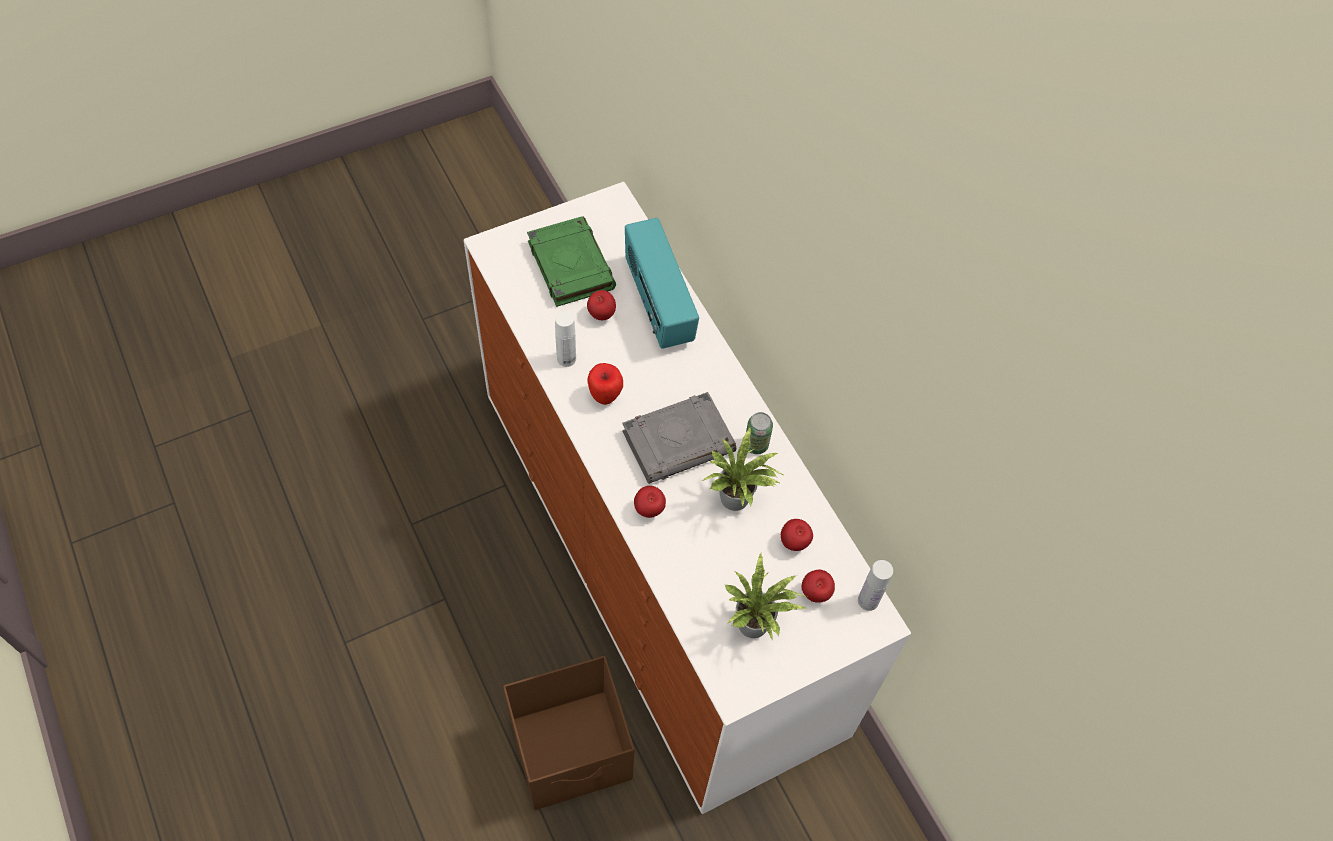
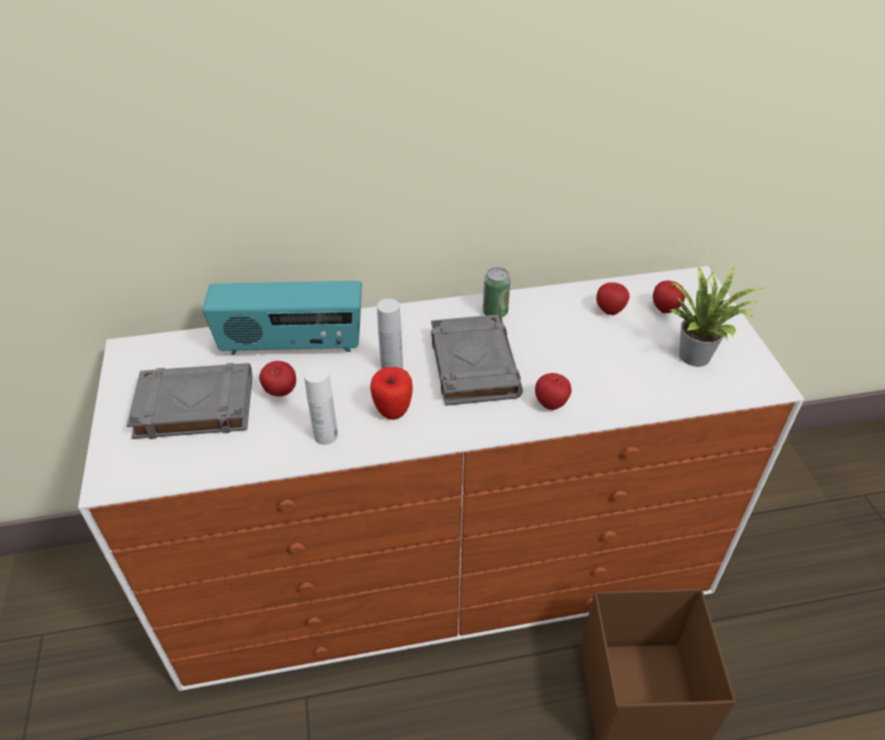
camera: 70 degrees left, 15 degrees down
(570, 265) = (193, 406): green book -> grey book
(737, 501) = (555, 338): potted plant -> none
(868, 601) = (675, 281): white bottle -> white bottle (392, 367)

